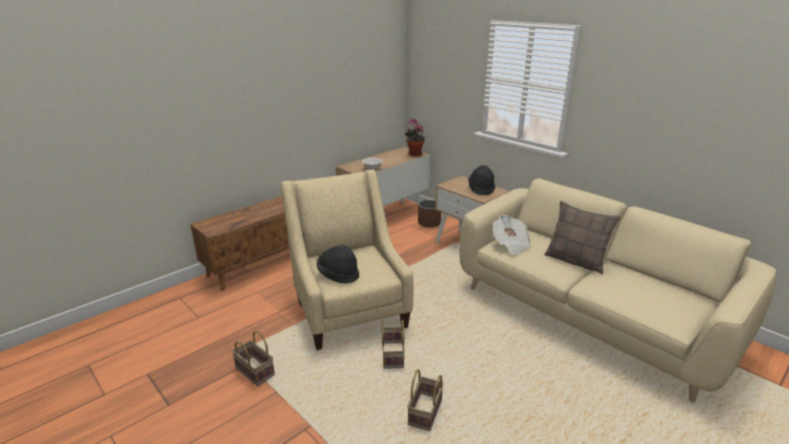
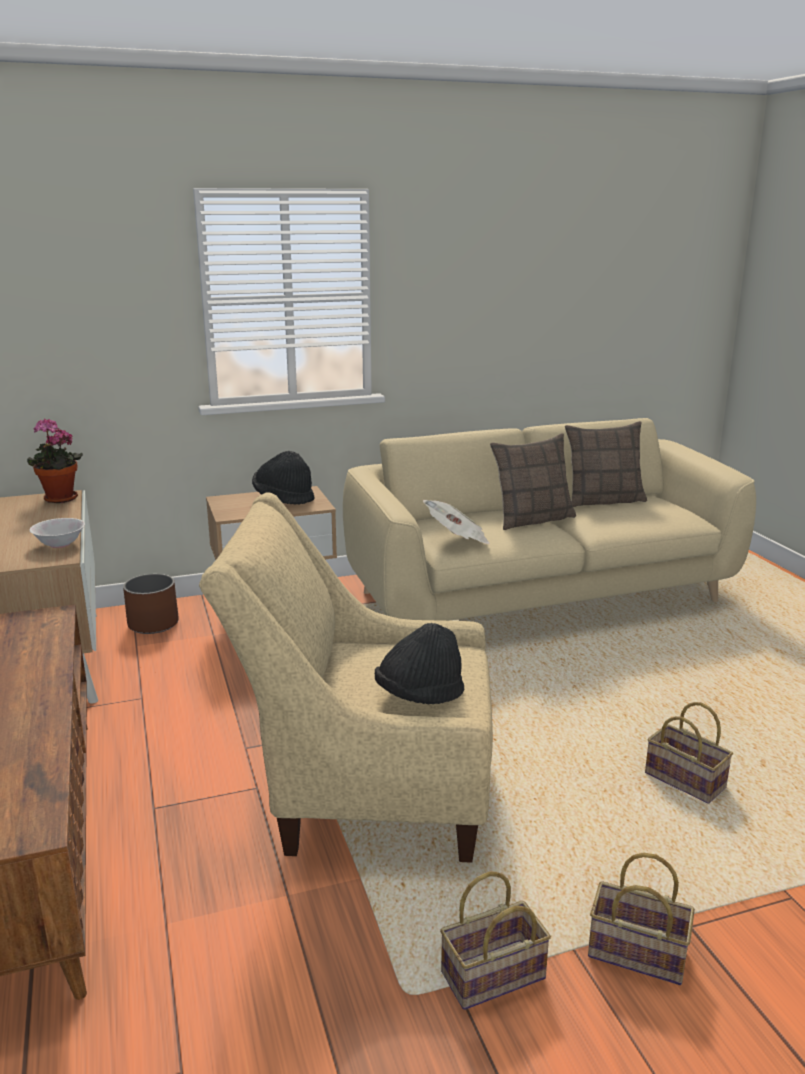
camera: 65 degrees left, 5 degrees down
(392, 355) = (535, 776): basket -> basket (634, 954)
(653, 279) = (603, 500): none -> pillow

